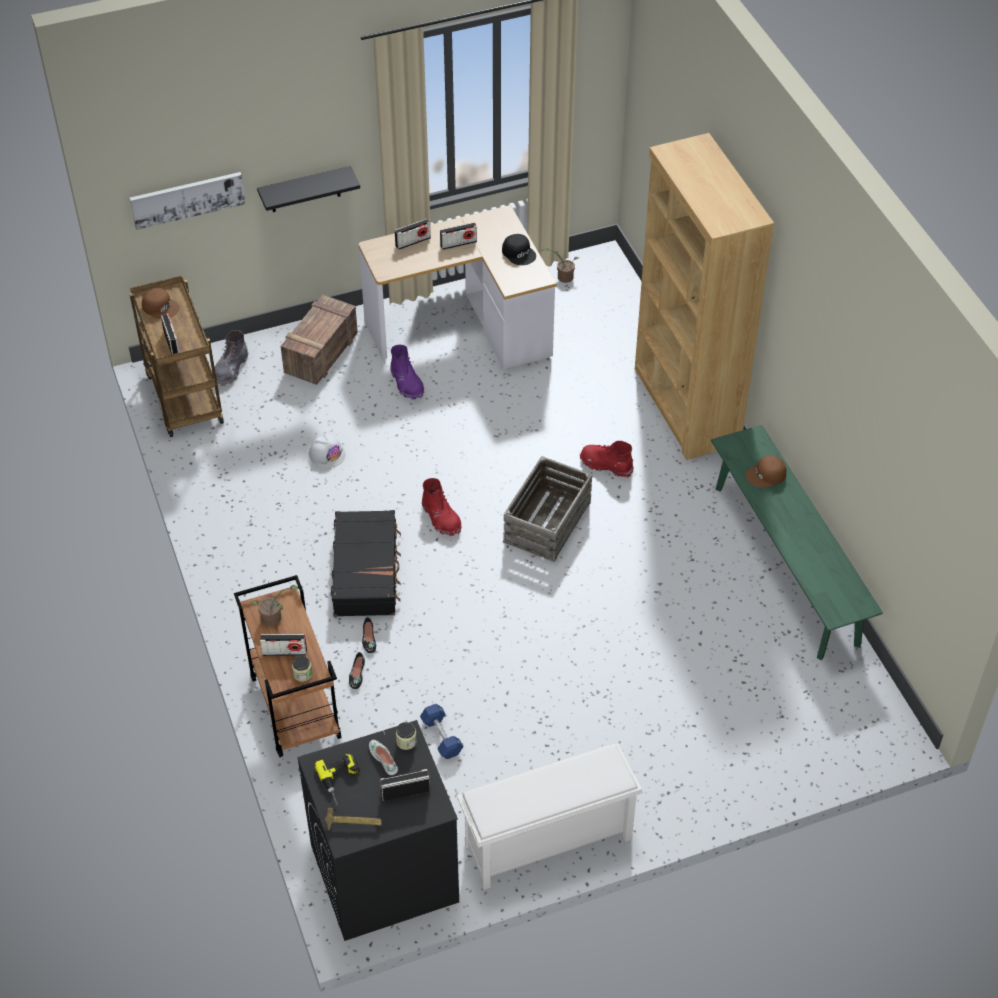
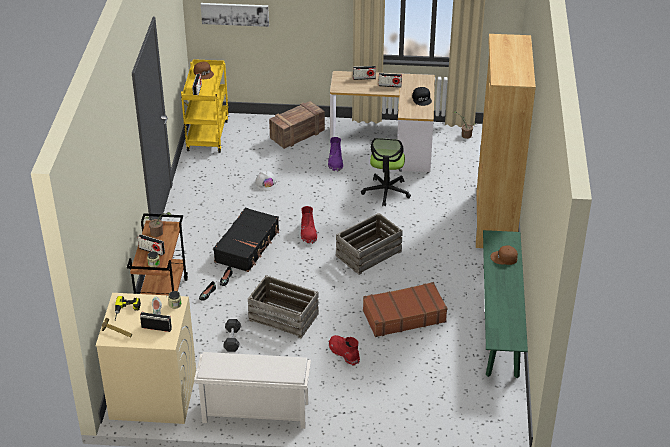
camera: 25 degrees right, 10 degrees down
(183, 397) = (207, 134): brown cart -> yellow cart
(231, 369) = (242, 128): grey boot -> none
(305, 190) = (307, 29): black shelf -> none
(383, 874) = (152, 395): black washing machine -> beige washing machine
(441, 737) = (232, 340): blue dumbbell -> black dumbbell
(491, 670) = (284, 316): none -> crate
(509, 409) = (386, 191): none -> office chair
(606, 465) = (424, 236): red boot -> red boot (344, 353)
(656, 606) = (403, 316): none -> brown suitcase

